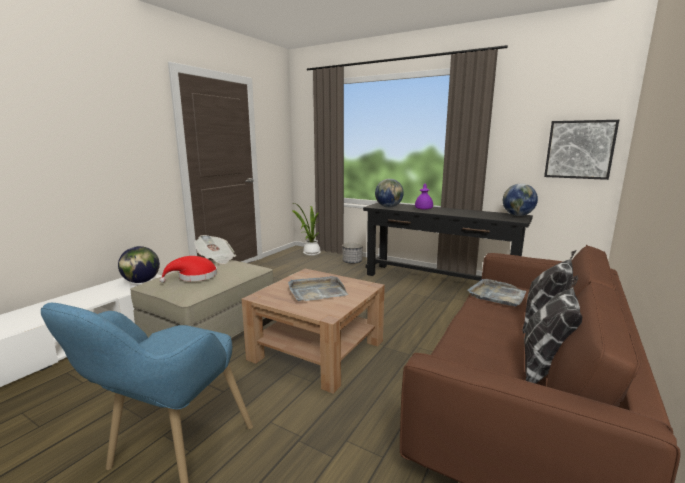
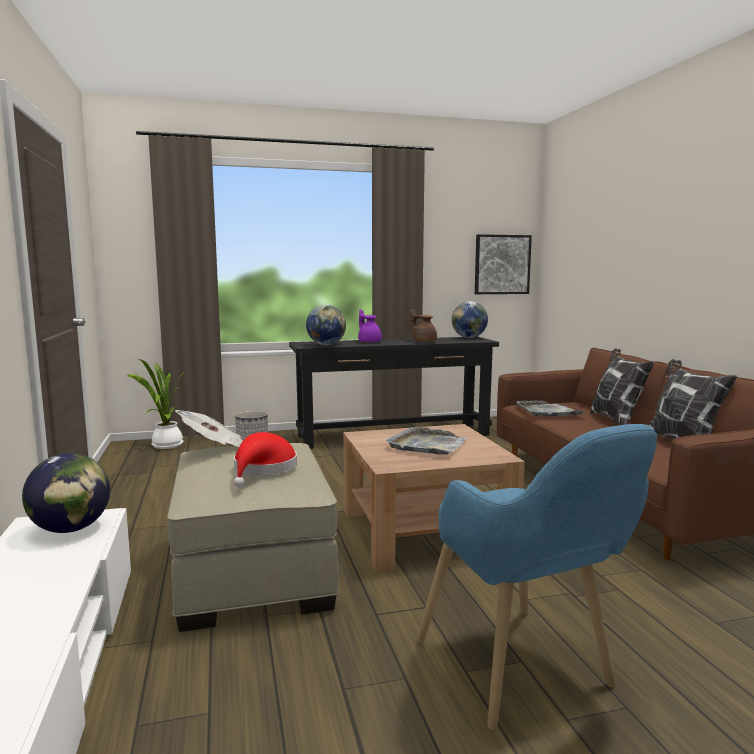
camera: 45 degrees left, 5 degrees down
(463, 214) = (424, 341): none -> brown teapot

